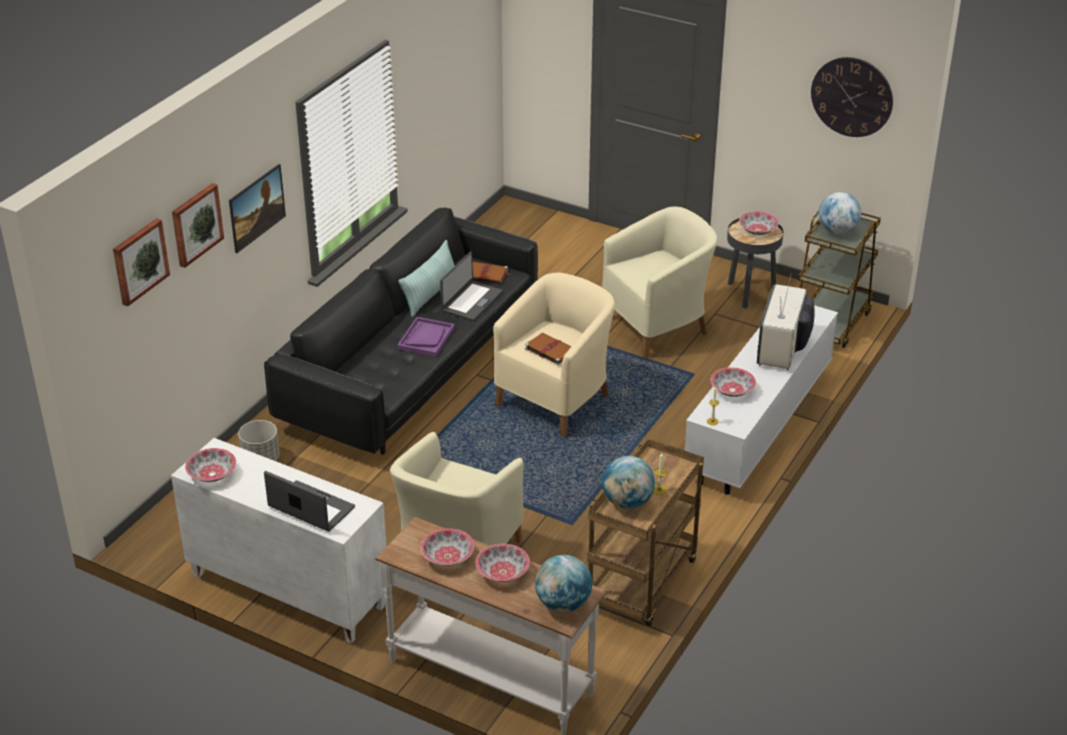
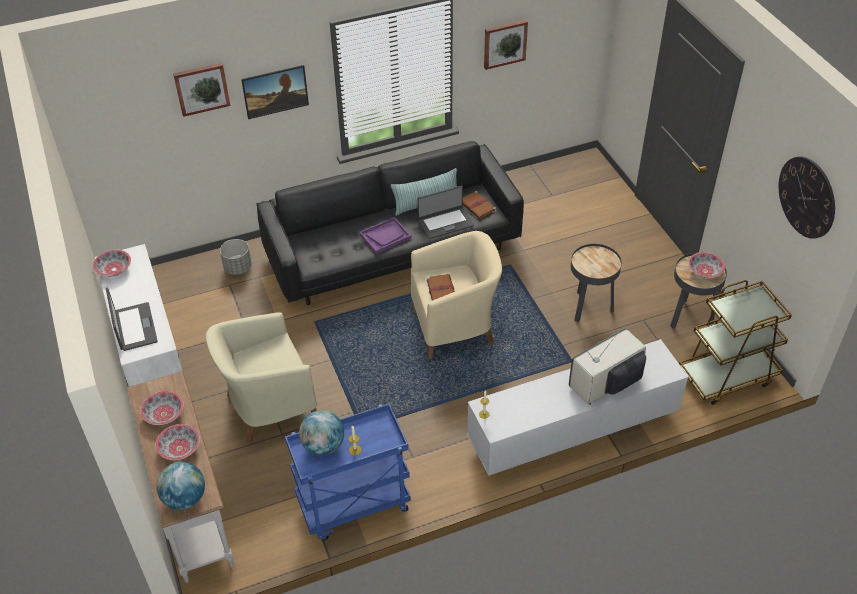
camera: 40 degrees right, 10 degrees up
(139, 261) = (135, 100): picture -> picture (504, 43)
(643, 585) = (353, 506): brown cart -> blue cart
(658, 326) = (589, 307): beige armchair -> black side table
(731, 390) = (527, 397): bowl -> none
(837, 231) = (744, 307): globe -> none

